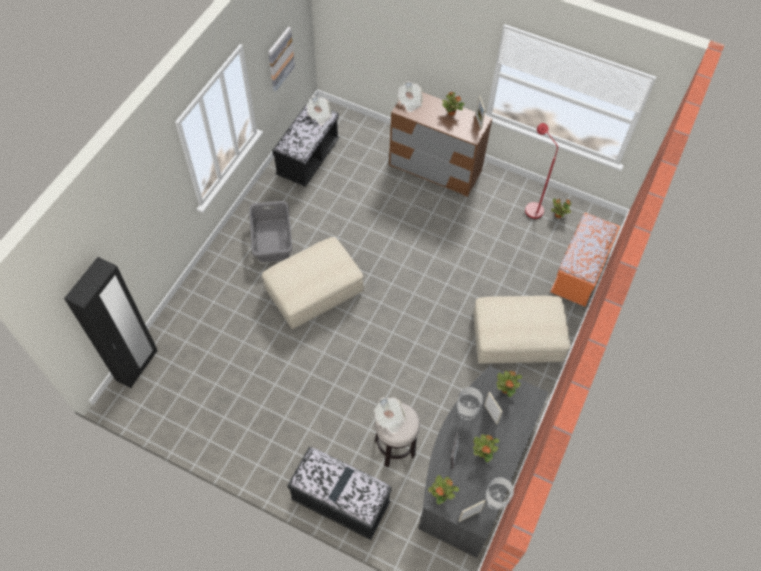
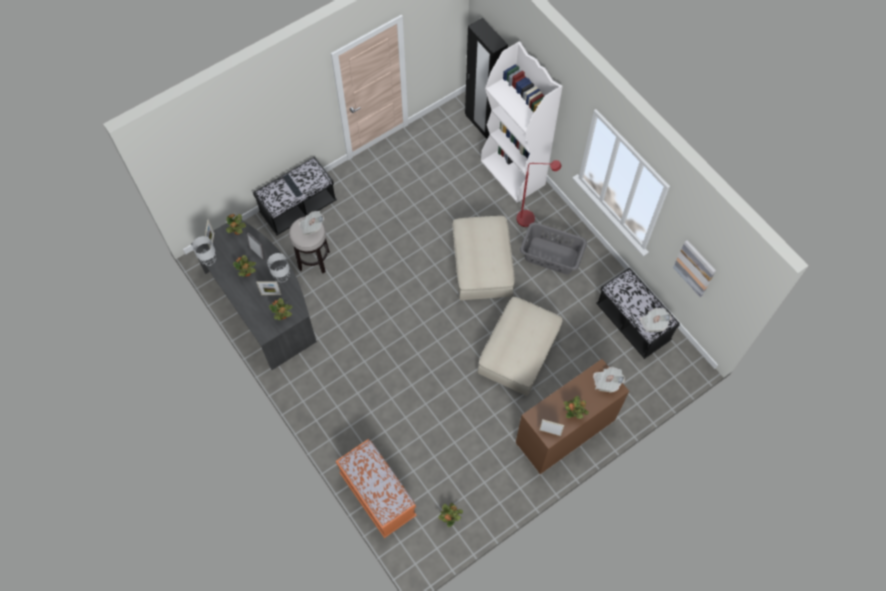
camera: 120 degrees right, 5 degrees up
(190, 309) = (513, 173): none -> white bookcase
(517, 338) = (347, 399): beige ottoman -> beige ottoman (519, 353)
(531, 207) = (473, 497): red floor lamp -> red floor lamp (530, 219)

